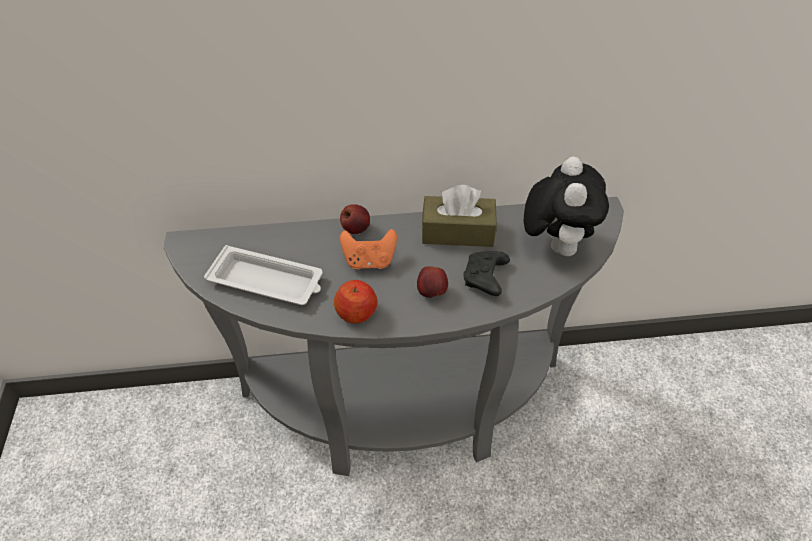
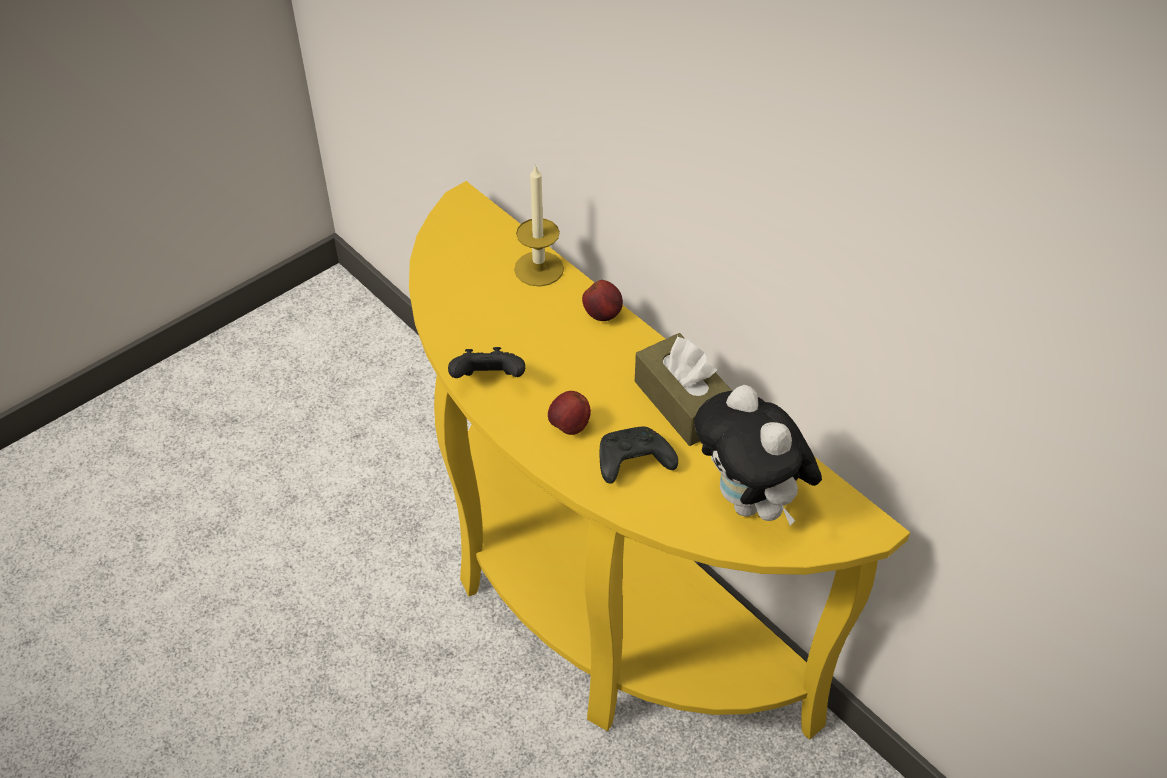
camera: 55 degrees right, 0 degrees up
(267, 281) = (469, 291): white tray -> none
(286, 238) = (539, 269): none -> candle
(357, 312) = (488, 380): apple -> black game controller
(369, 261) = (567, 351): orange game controller -> none
(404, 411) = (594, 602): grey console table -> yellow console table
(554, 244) = (751, 503): plush toy -> plush toy turned 90 degrees clockwise

